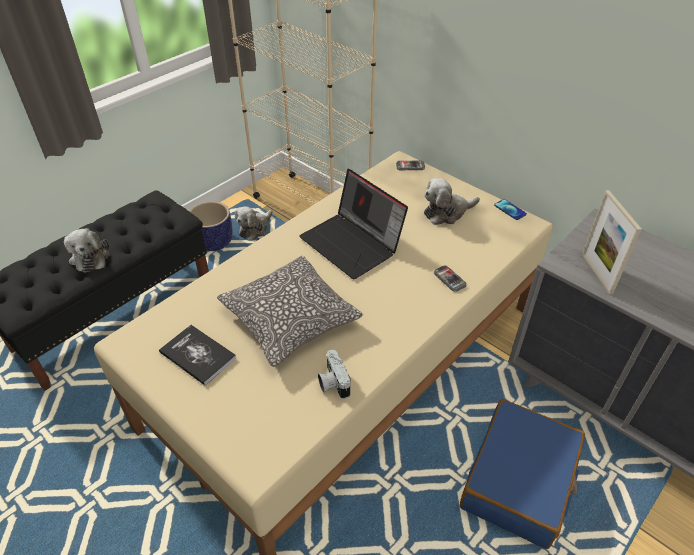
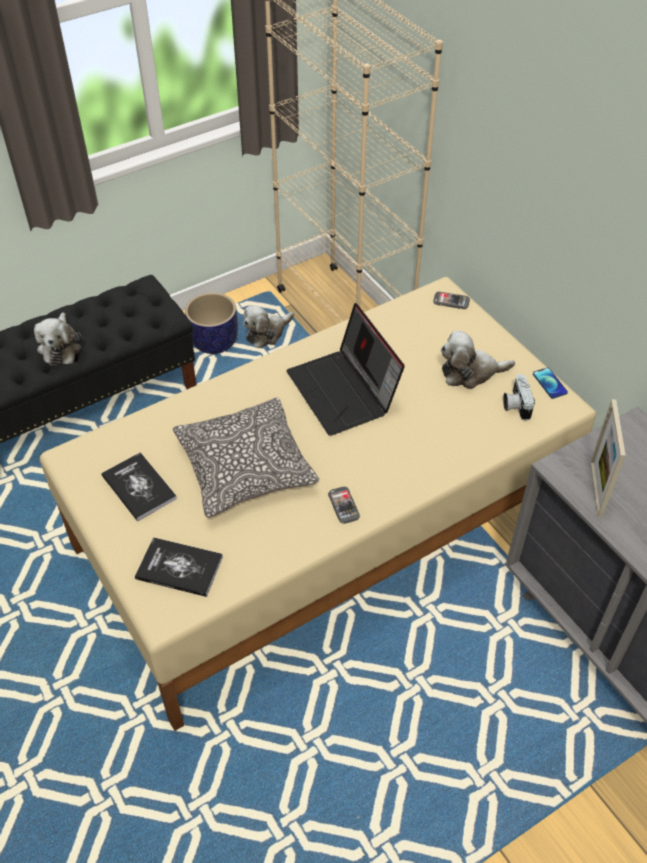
camera: 15 degrees right, 5 degrees up
(258, 419) = (179, 568): none -> book
(332, 382) = (266, 547): camera -> camera (515, 405)
(449, 279) = (438, 457): phone -> phone (343, 506)
(519, 480) = (473, 701): blue suitcase -> none

